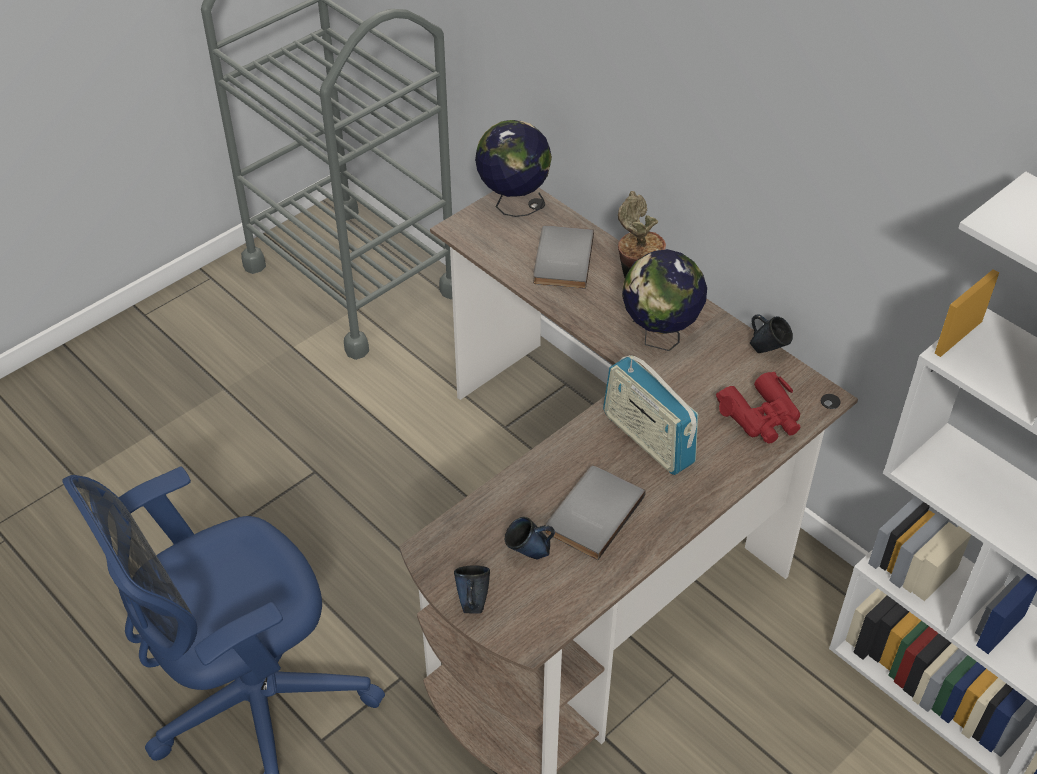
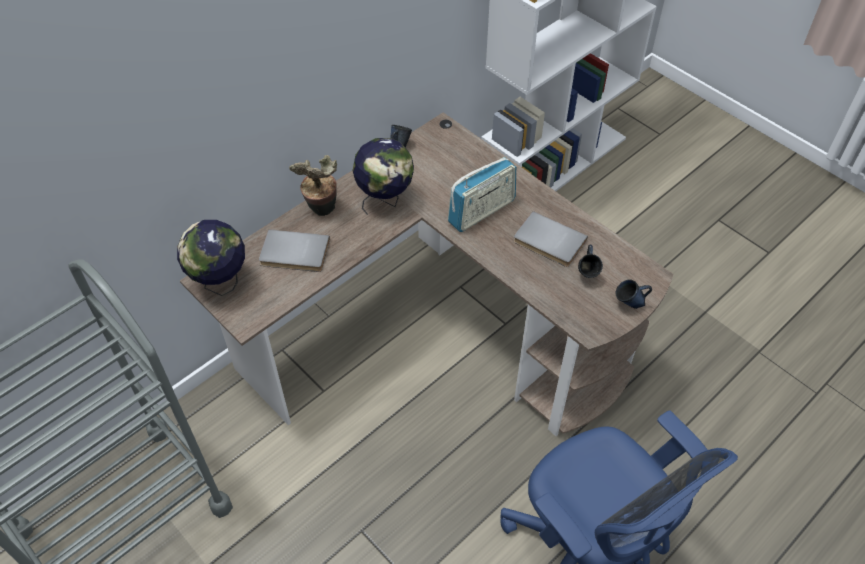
camera: 90 degrees left, 5 degrees up
(762, 417) = (460, 155): red binoculars -> none

